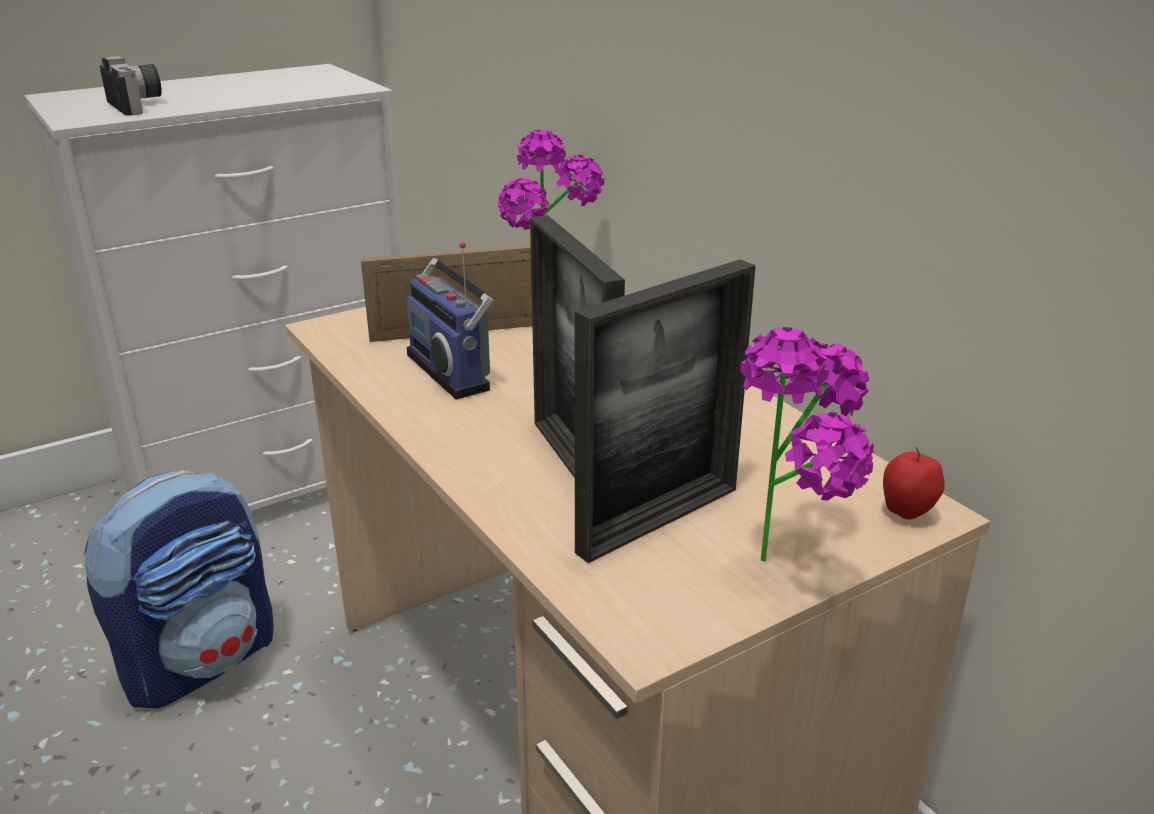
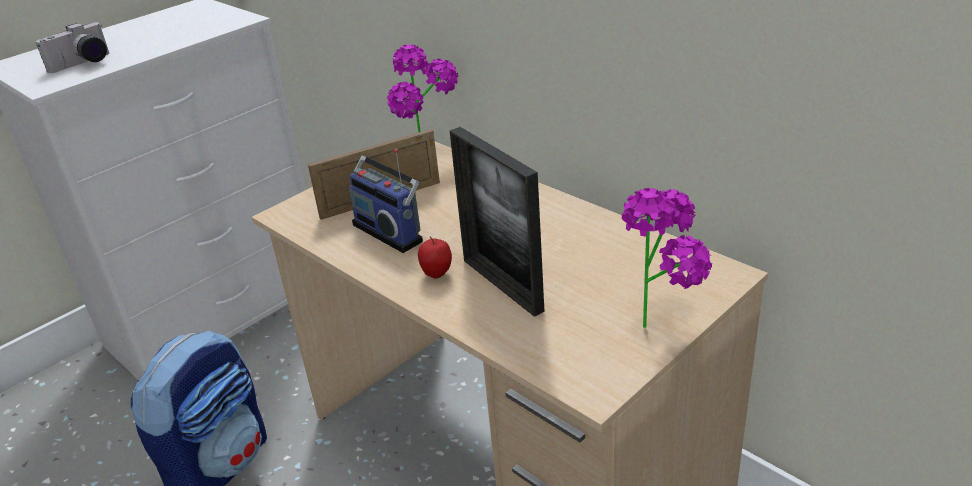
camera: 10 degrees left, 5 degrees up
(139, 105) = (83, 64): camera -> camera turned 90 degrees clockwise
(659, 520) = (571, 313): picture frame -> none
(907, 514) = (718, 278): apple -> apple (437, 275)

